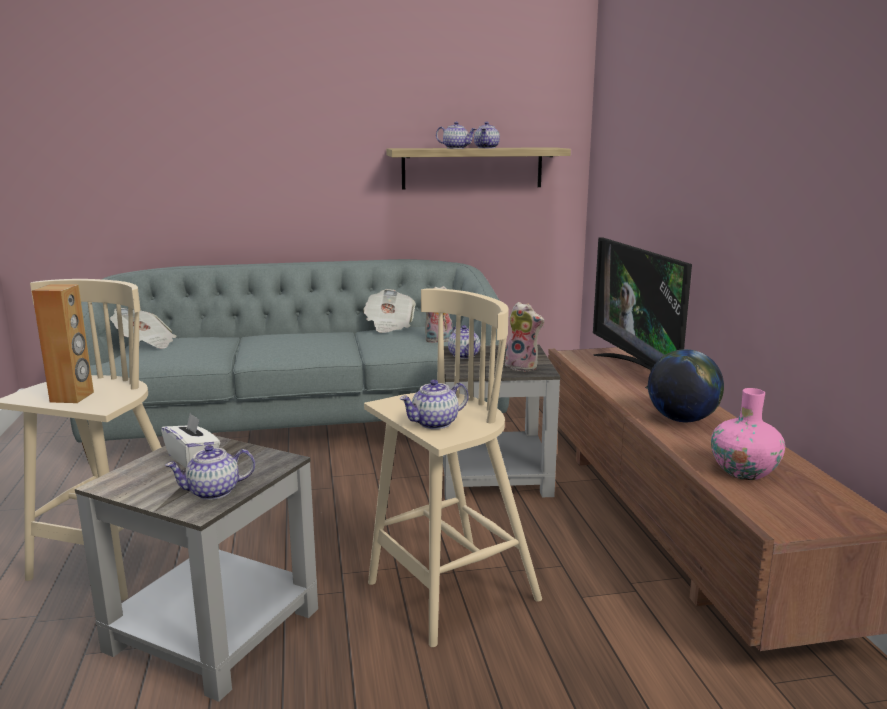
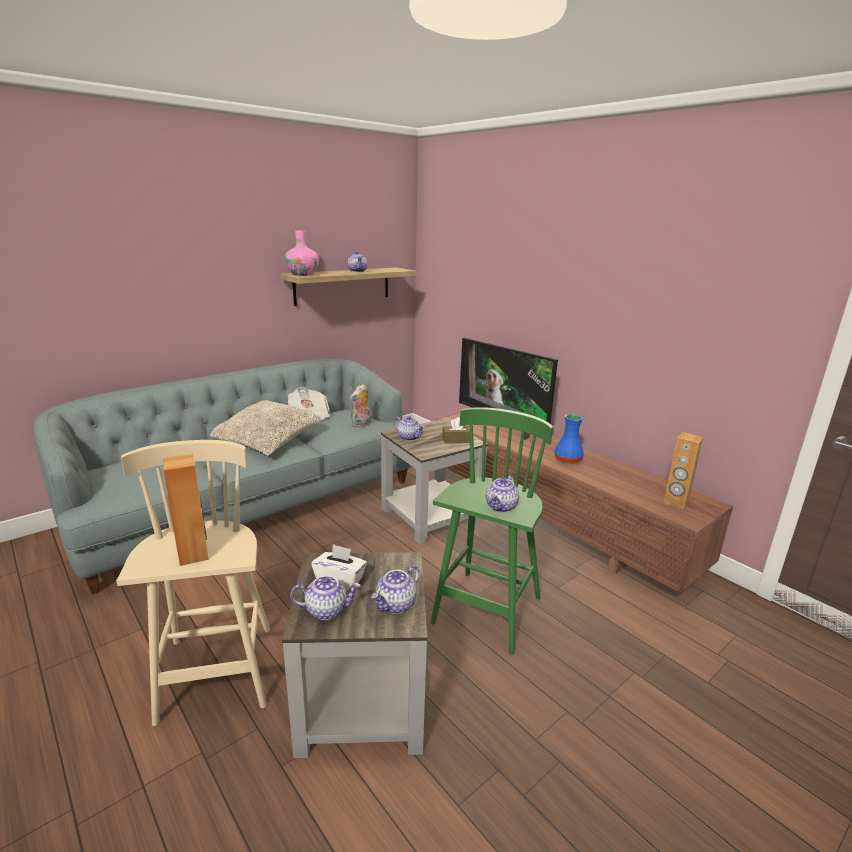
camera: 30 degrees left, 5 degrees up
(146, 343) = (115, 471): newspaper -> none
(316, 339) = (266, 439): none -> beige pillow
(448, 593) = (486, 612): beige stool -> green stool
(456, 148) = (339, 273): teapot -> teapot (327, 610)
(523, 366) = (457, 440): plush toy -> brown tissue box
(682, 420) = (567, 459): globe -> blue vase
(744, 471) = (633, 489): pink vase -> pink vase (302, 274)
(797, 501) = (675, 502): none -> brown speaker

